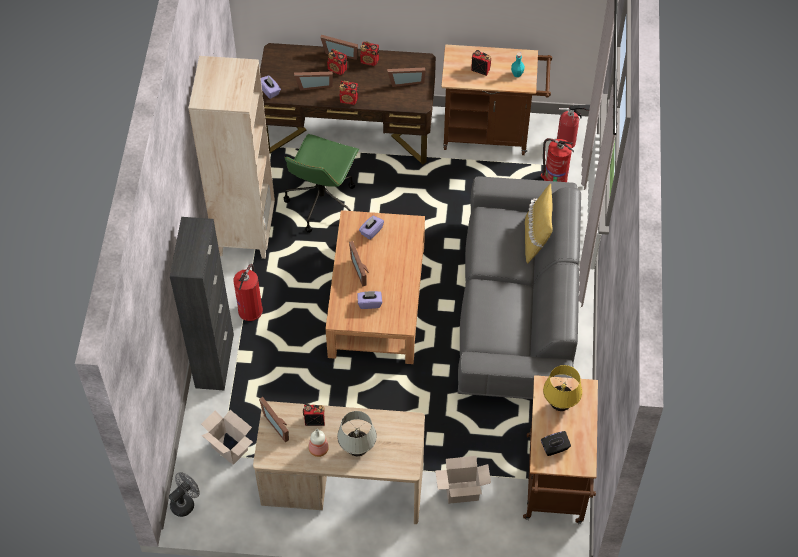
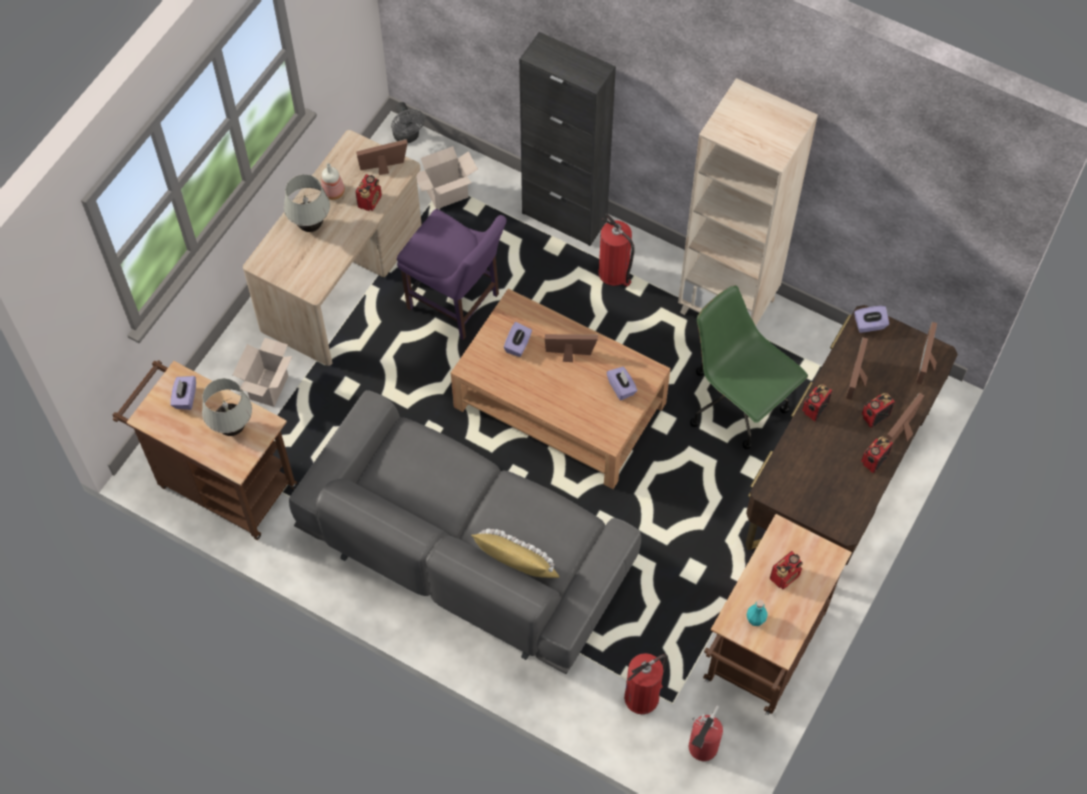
camera: 115 degrees right, 5 degrees up
(326, 399) = (457, 304): none -> purple chair
(405, 81) = (818, 489): picture frame -> picture frame (928, 363)
(555, 448) = (185, 398): black tissue box -> purple tissue box
(560, 405) = (232, 428): yellow table lamp -> white table lamp

